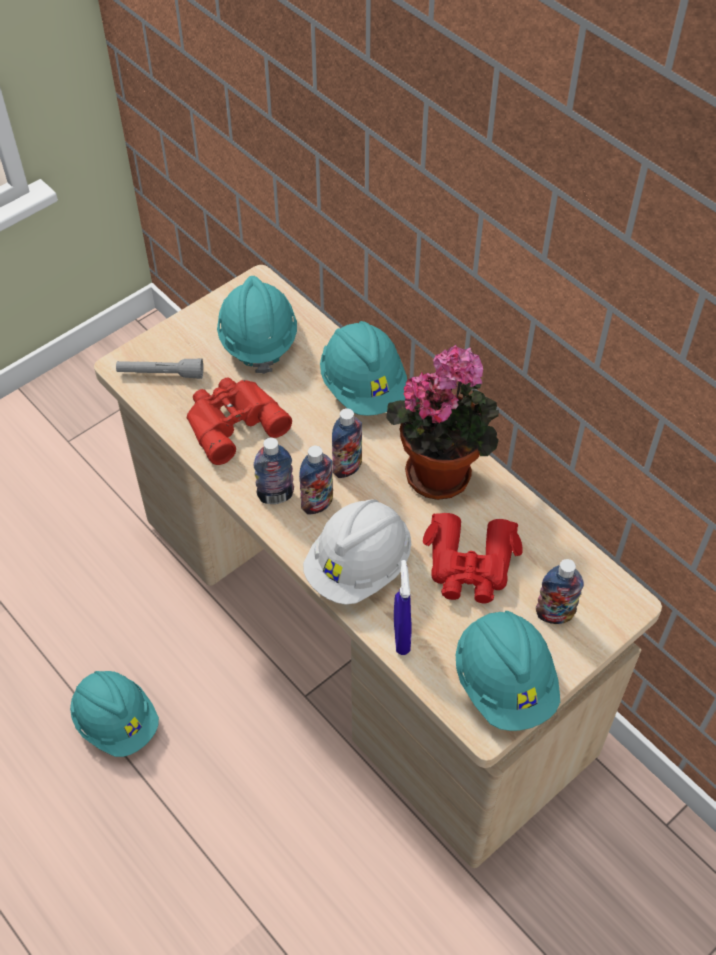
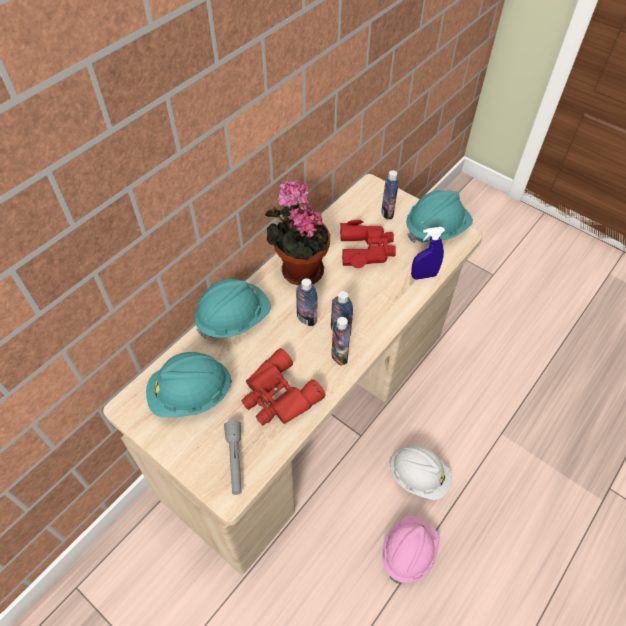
camera: 100 degrees left, 0 degrees up
(116, 721) = (408, 552): turquoise hard hat -> pink hard hat
(359, 567) = (383, 302): white hard hat -> white hard hat (418, 477)

